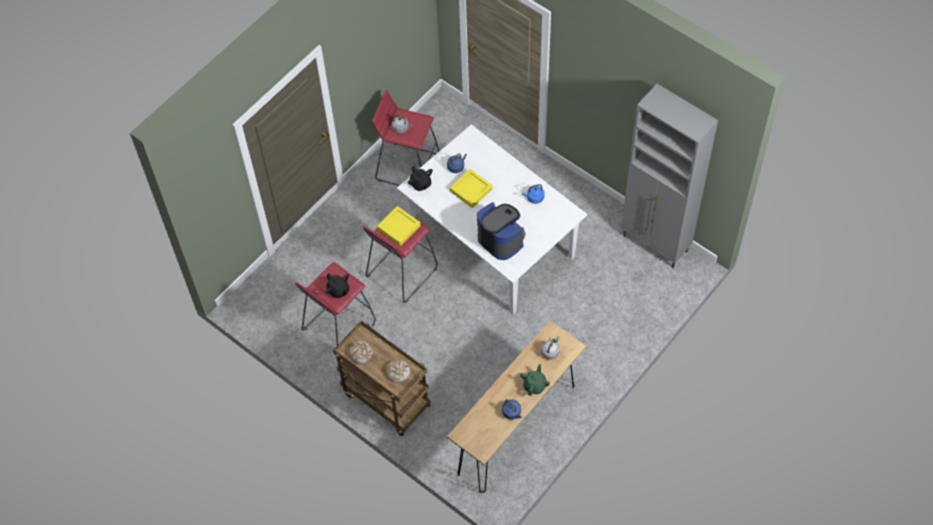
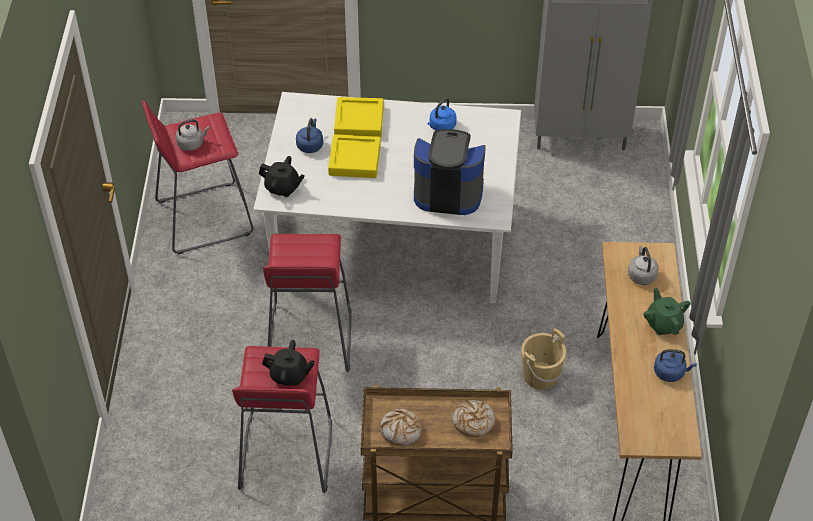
camera: 40 degrees left, 10 degrees down
(399, 228) = (299, 254): yellow tray -> yellow tray (359, 121)
(498, 369) = (540, 375): none -> beige bucket

